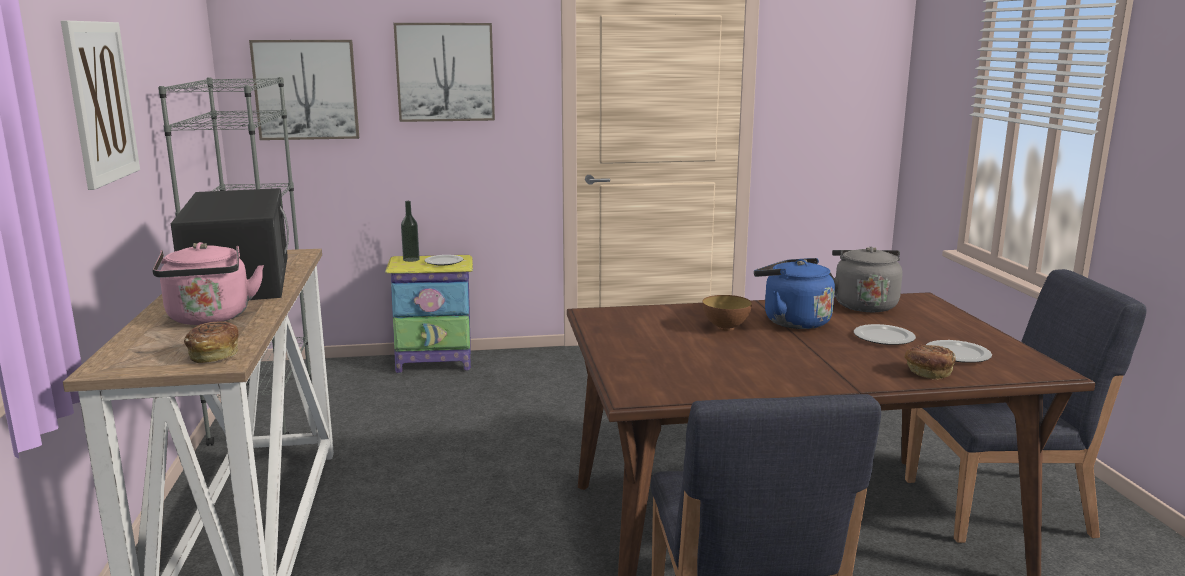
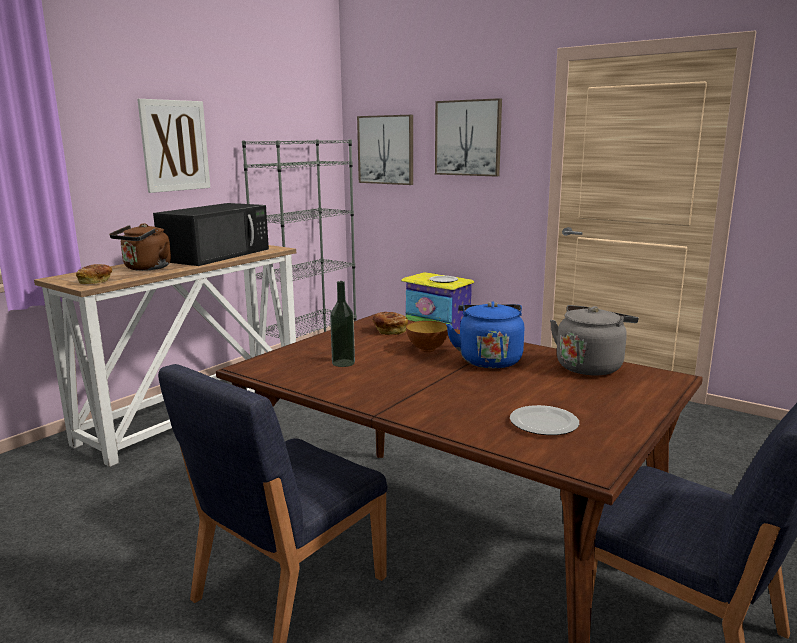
camera: 45 degrees right, 0 degrees up
(209, 319) = (146, 268): pink kettle -> brown kettle
(411, 259) = (428, 275): bottle -> bottle (343, 363)
(882, 337) = (521, 391): plate -> none
(928, 372) = (470, 424): bread -> bread (389, 331)

